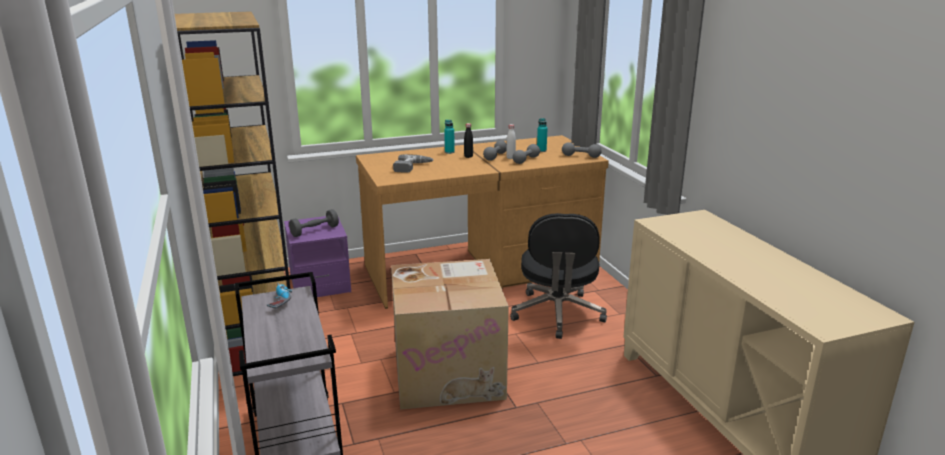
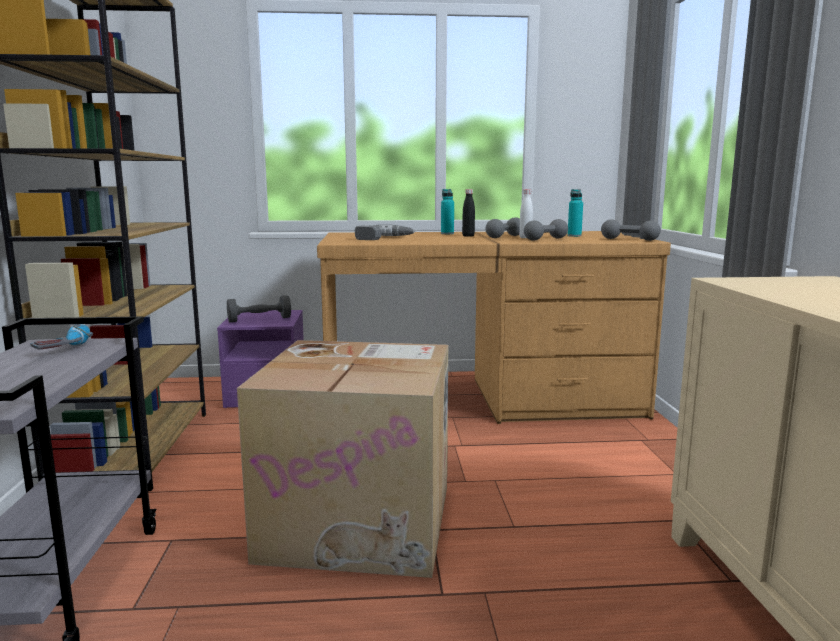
camera: 15 degrees right, 10 degrees down
(557, 314) = (571, 463): black office chair -> none

